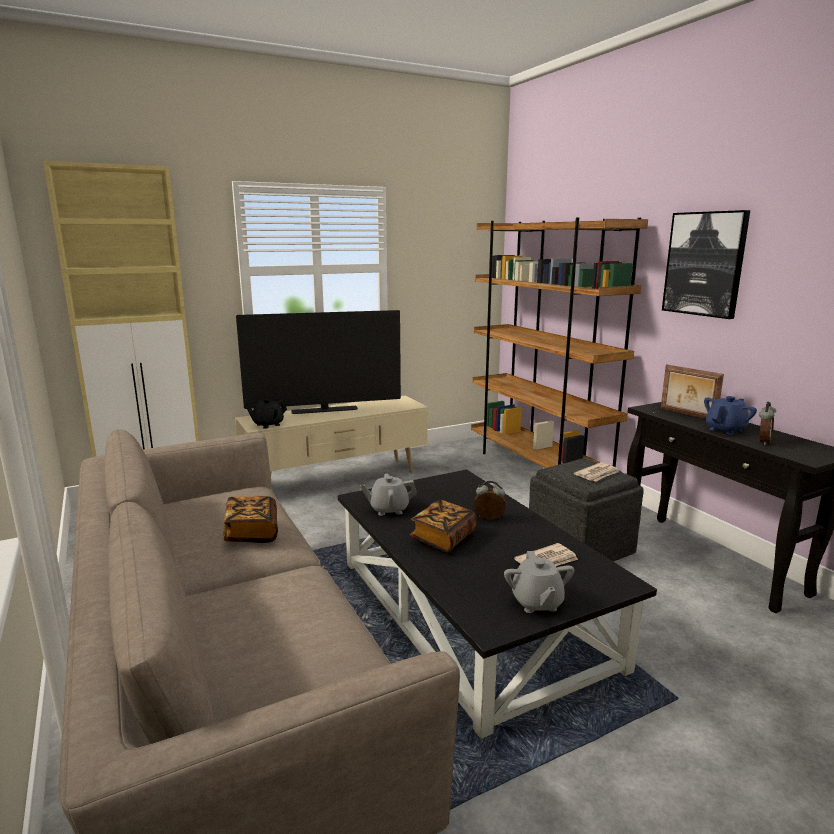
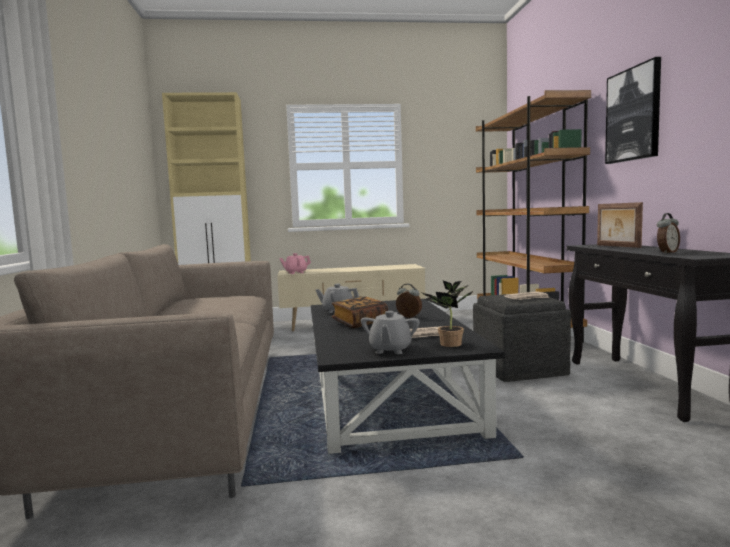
camera: 20 degrees right, 10 degrees down
(252, 532) = (222, 307): book -> none
(268, 425) = (295, 273): black teapot -> pink teapot
(324, 410) = (344, 268): television -> none
(589, 581) = (448, 344): none -> potted plant
(725, 429) = (641, 250): blue teapot -> none

